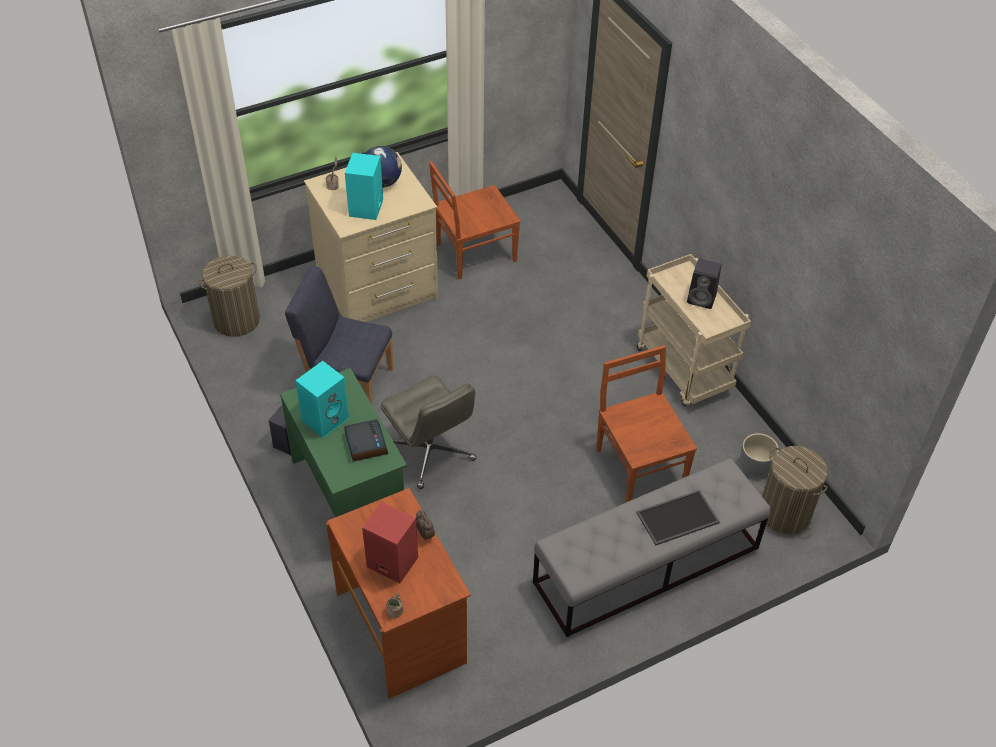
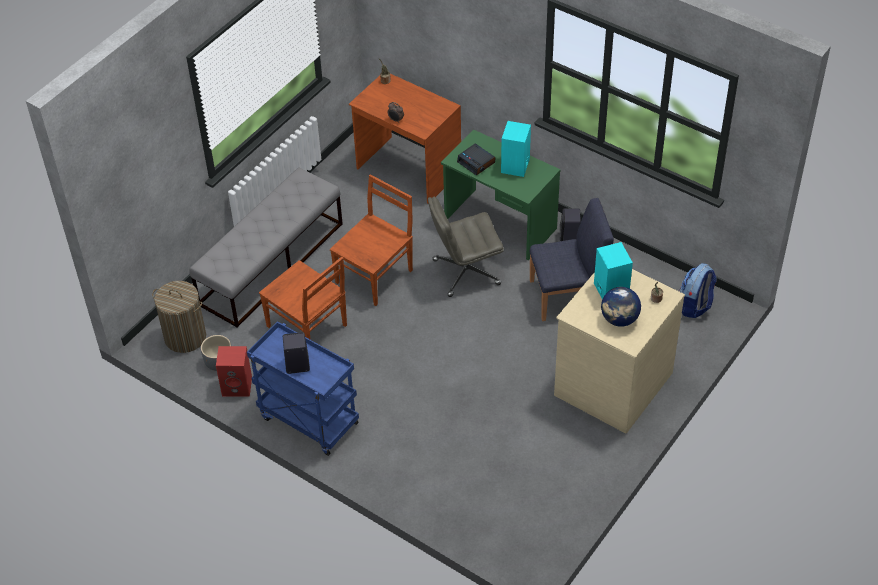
camera: 155 degrees right, 0 degrees up
(236, 320) = (695, 306): laundry basket -> backpack
(391, 562) = (405, 100): red speaker -> red speaker (238, 386)
(431, 453) = (465, 272): grey office chair -> grey office chair turned 45 degrees counterclockwise
(474, 253) = (557, 455): brown chair -> brown chair (375, 275)
(677, 519) = (251, 233): tray -> none
(685, 370) = (307, 420): beige cart -> blue cart

